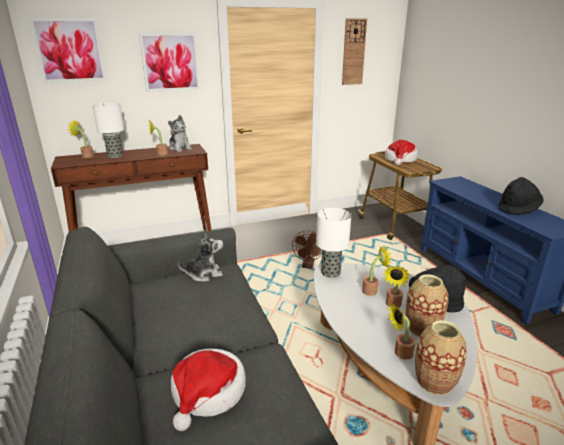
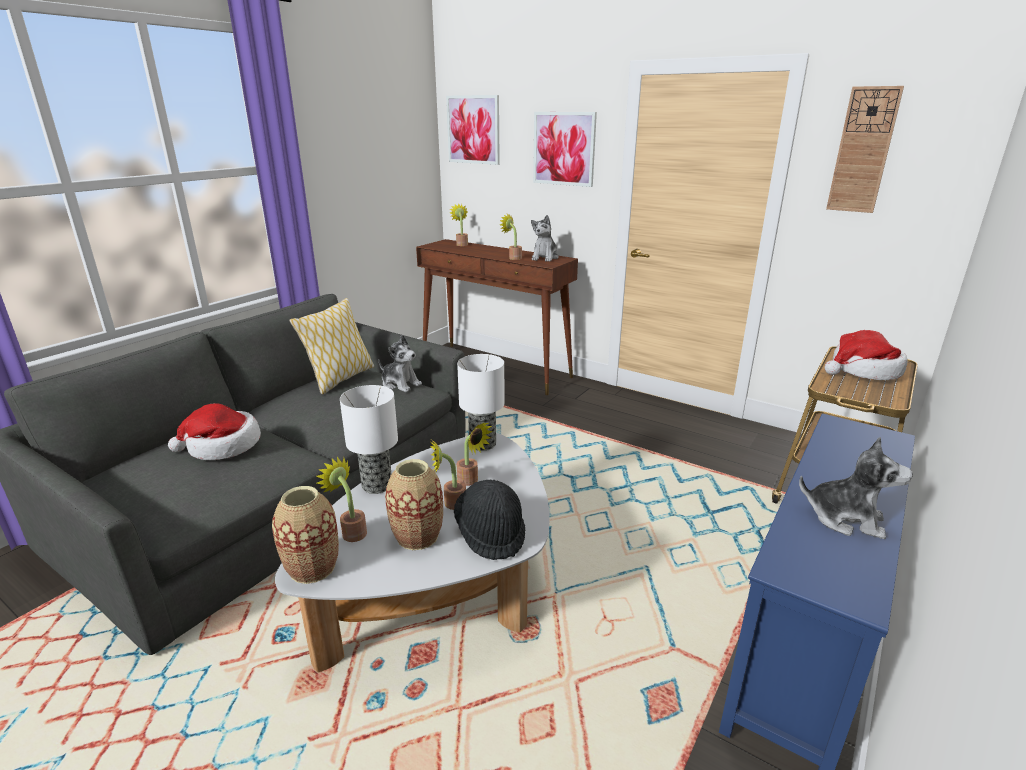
camera: 55 degrees right, 0 degrees up
(115, 156) = (479, 249): table lamp -> table lamp (377, 486)
(156, 296) = (340, 379): none -> pillow
(308, 266) = (596, 462): brown fan -> none
(518, 209) = (845, 518): black hat -> plush toy

